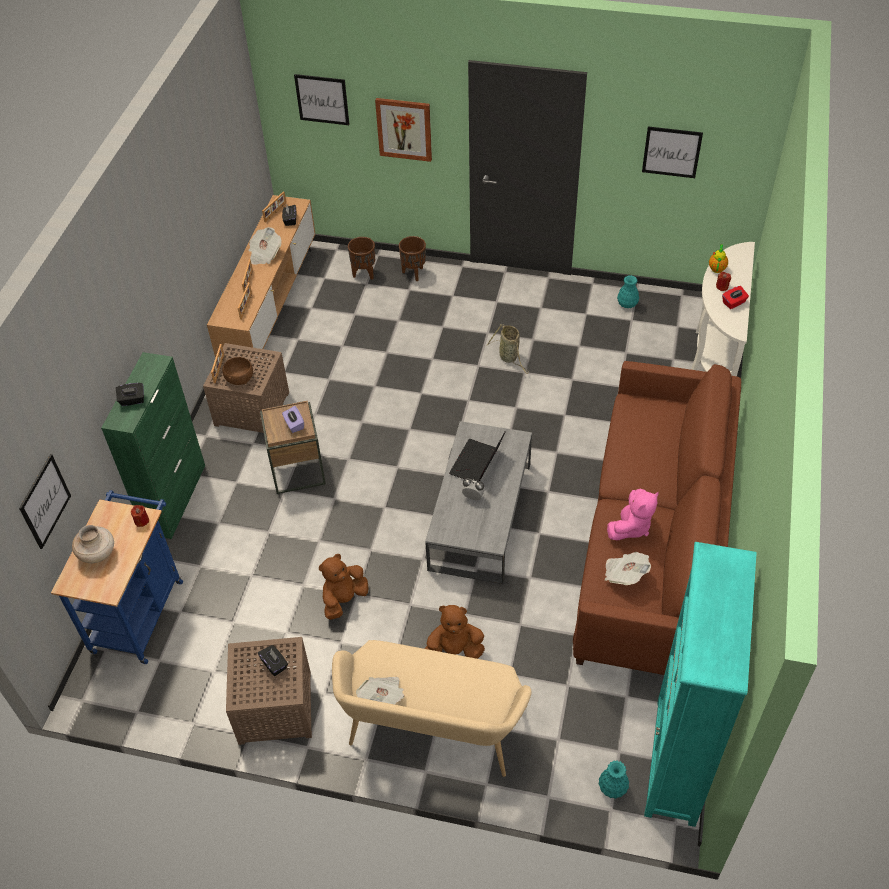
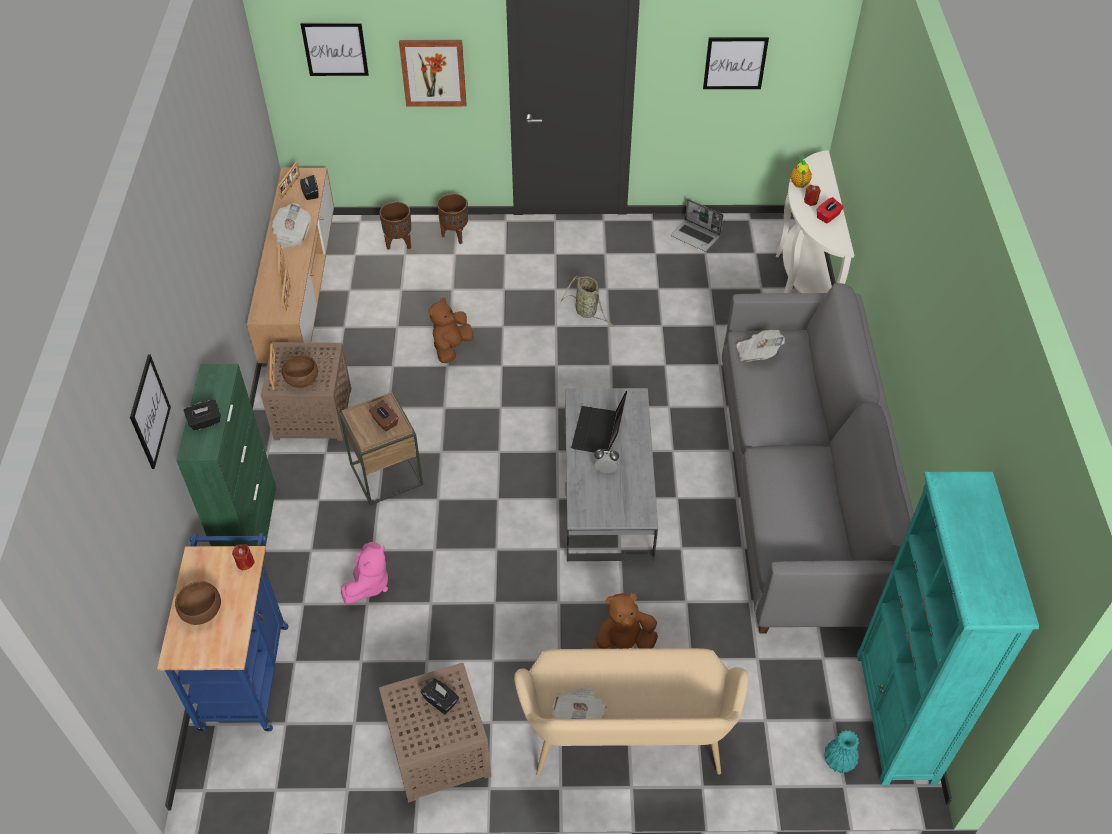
camera: 15 degrees left, 0 degrees up
(45, 501) = (136, 559): picture -> picture (149, 412)
(98, 554) = (202, 611): beige vase -> brown bowl
(294, 424) = (384, 422): purple tissue box -> brown tissue box
(344, 599) = (482, 611): brown plush toy -> brown plush toy (451, 347)
(625, 574) = (800, 525): newspaper -> newspaper (757, 353)
(627, 304) = (696, 236): turquoise vase -> laptop
(631, 527) = (791, 472): pink plush toy -> pink plush toy (369, 584)
(654, 545) = (802, 489): brown sofa -> grey sofa

